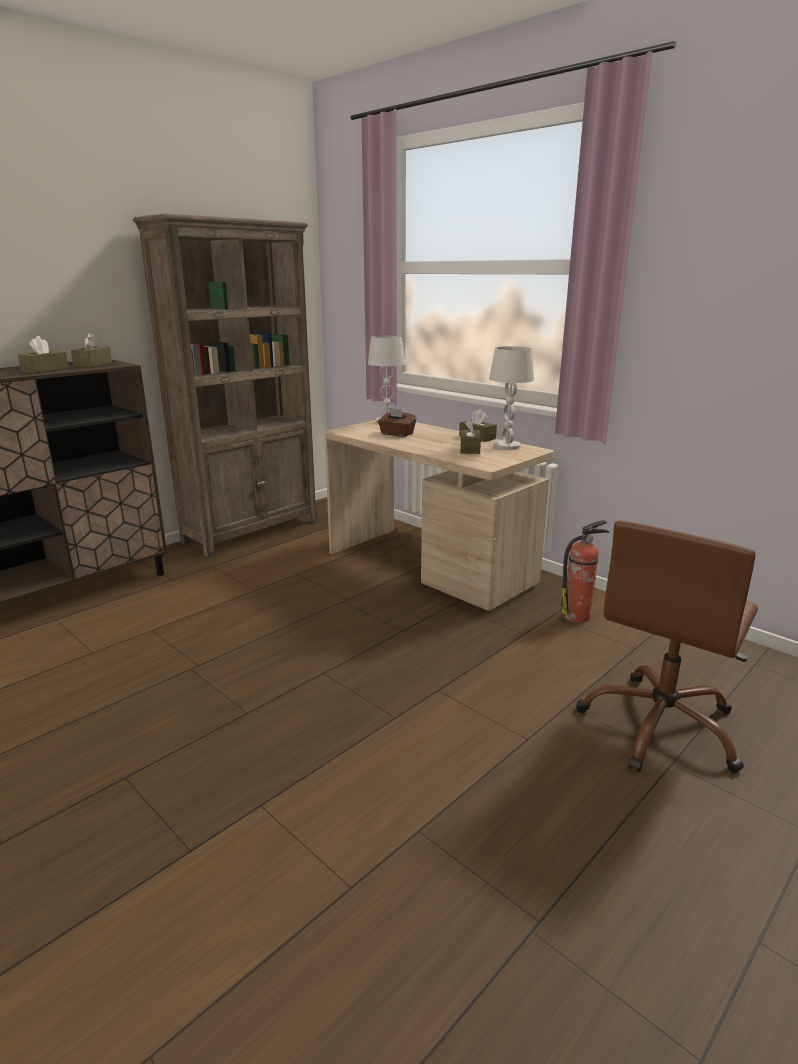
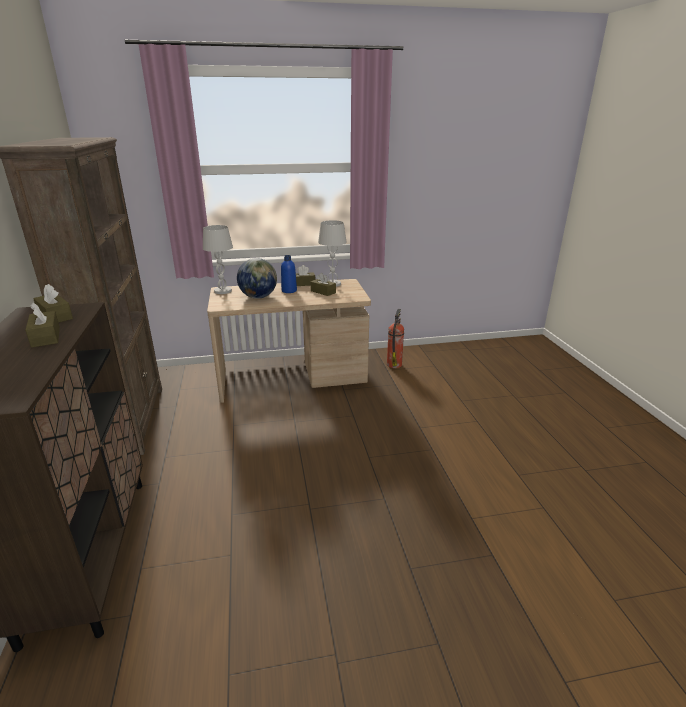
camera: 55 degrees left, 5 degrees up
(396, 434) = (258, 297): brown tissue box -> globe
(441, 438) = (289, 291): none -> blue bottle
(661, 726) = (492, 388): brown office chair -> none

